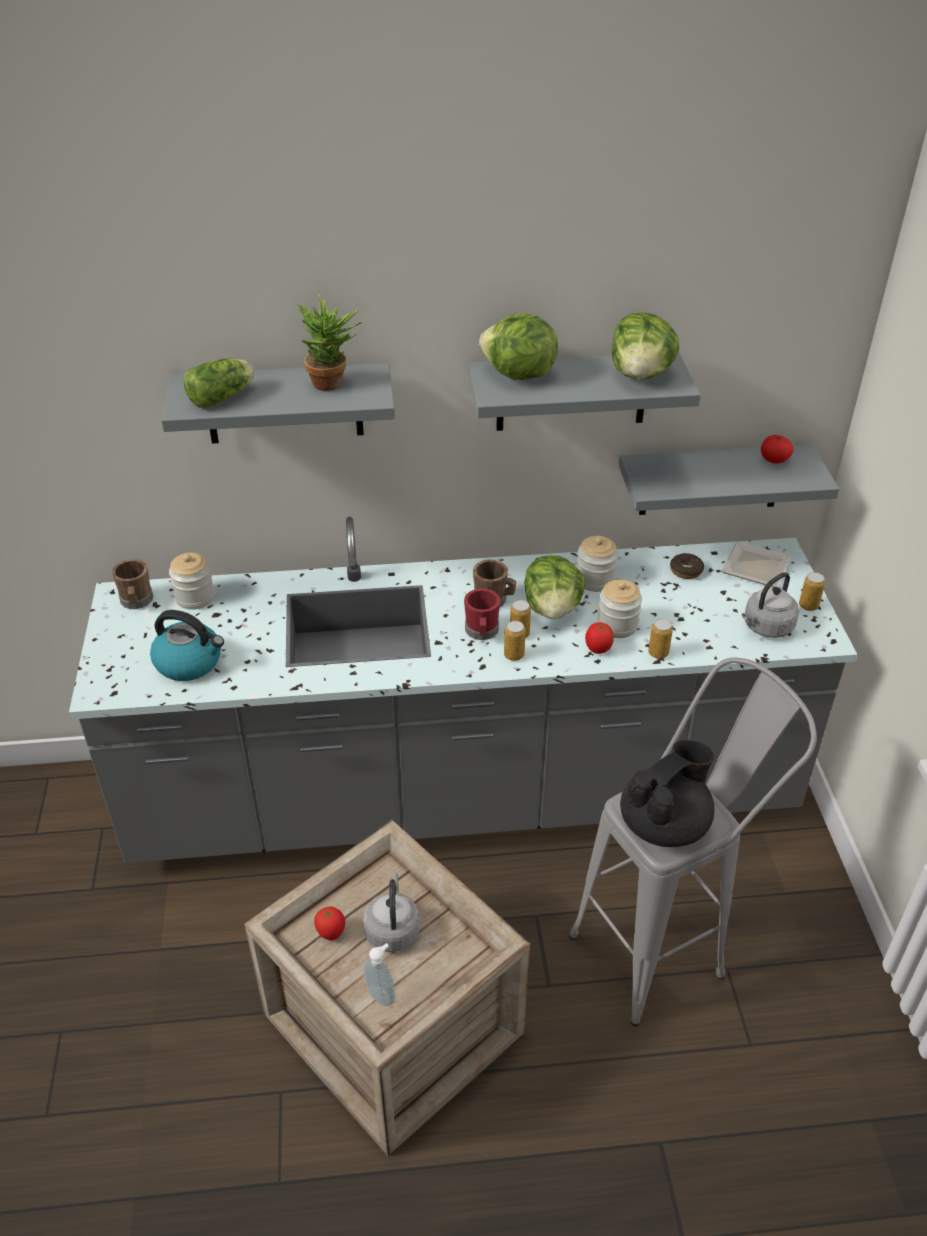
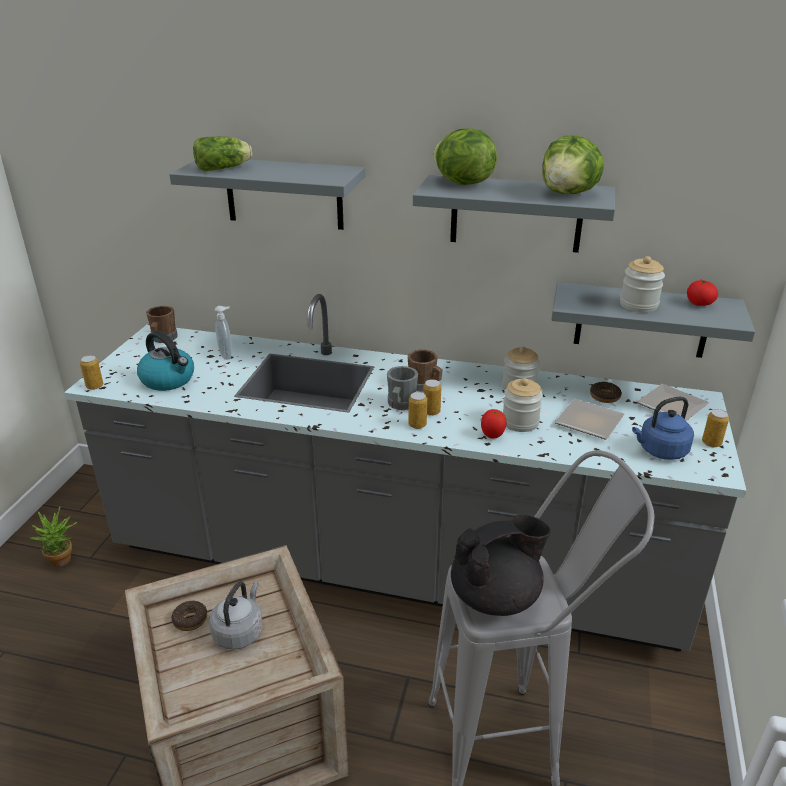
camera: 20 degrees right, 10 degrees down
(195, 597) = (204, 343): jar -> jar (638, 305)
(331, 933) = (190, 619): tomato -> donut
(333, 384) = (310, 171): potted plant -> potted plant (63, 562)
(381, 994) = (198, 682): soap dispenser -> soap dispenser (227, 355)
(481, 632) = (401, 404): red mug -> grey mug
(552, 609) = (470, 400): lettuce -> none
(658, 653) = (546, 449): can -> can (94, 386)
(687, 607) = (591, 422): none -> plate
(766, 627) = (660, 451): grey kettle -> blue kettle

